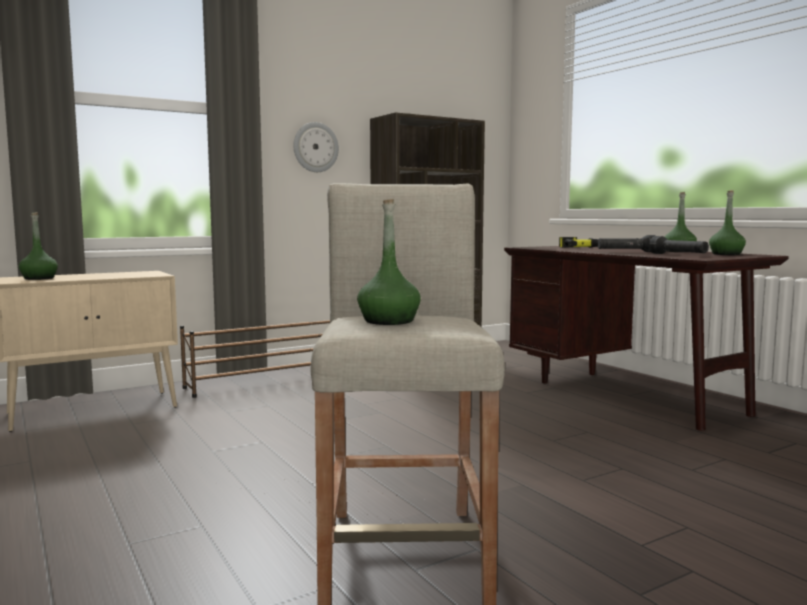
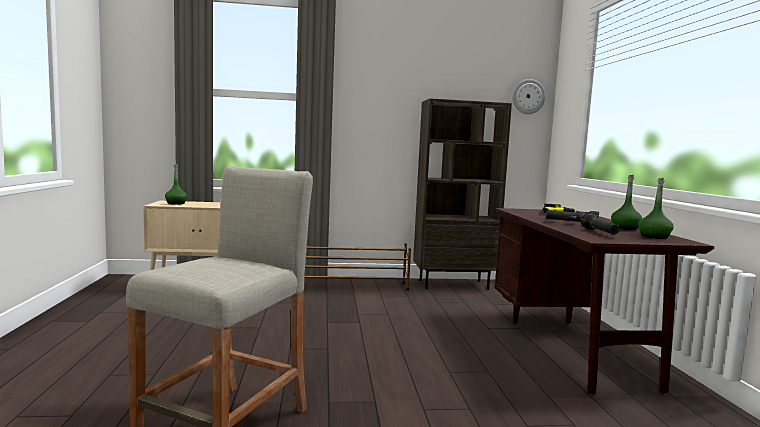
camera: 25 degrees right, 0 degrees up
(315, 147) = (378, 123): wall clock -> wall clock (528, 96)
(388, 321) = (196, 266): green bottle -> none

